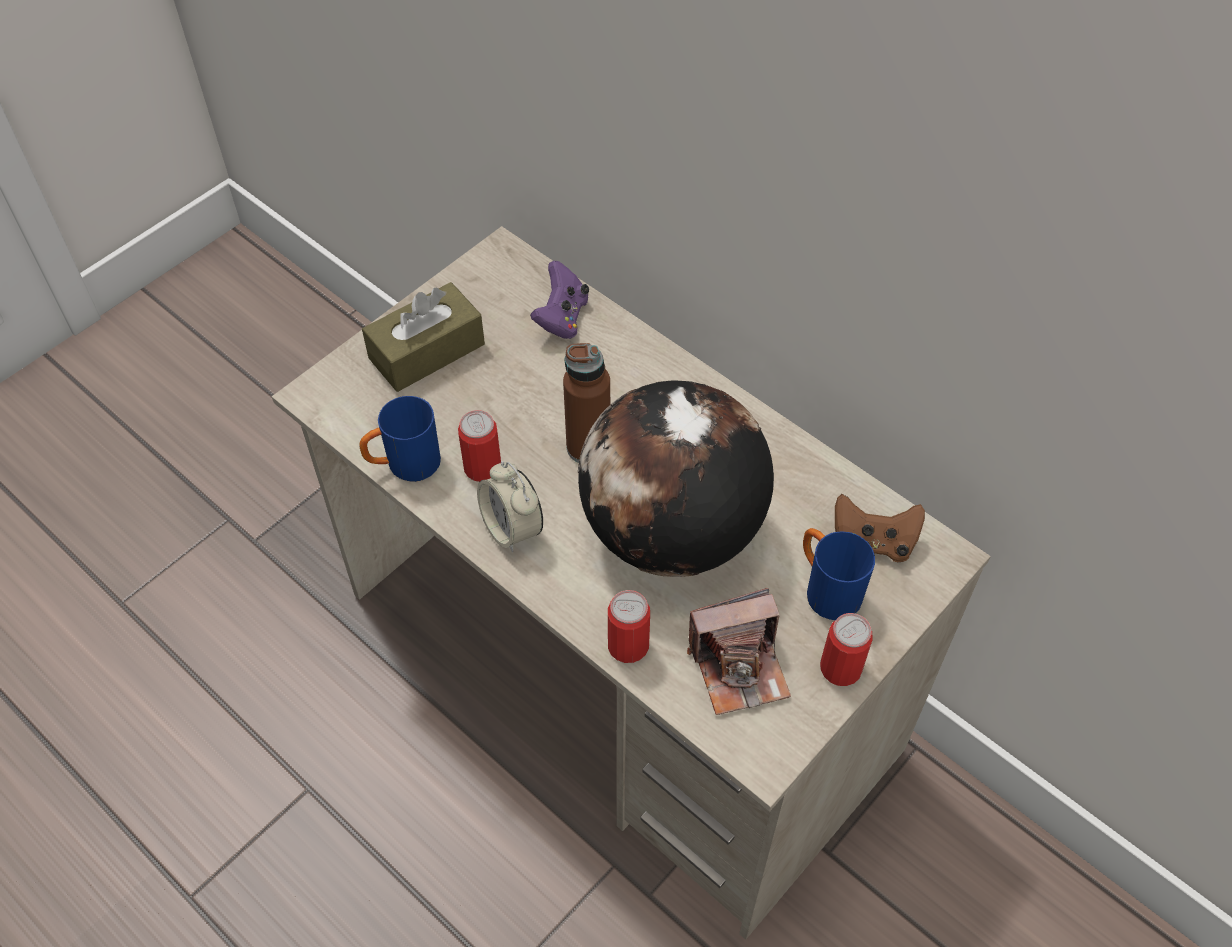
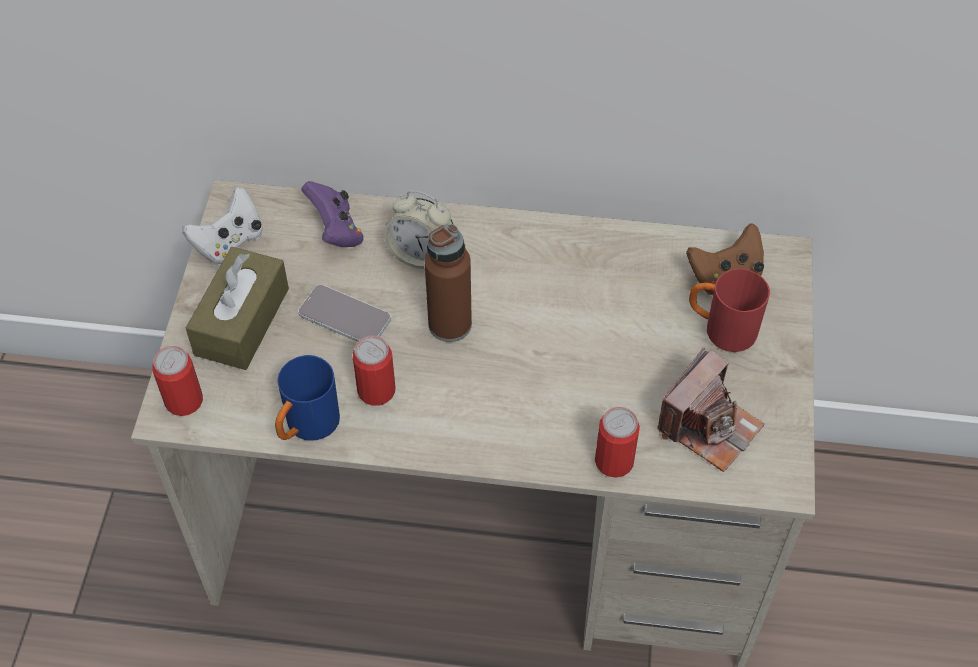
camera: 35 degrees left, 0 degrees up
(470, 283) = (229, 242): none -> white game controller
(509, 392) = (344, 316): none -> phone
(512, 528) = (444, 425): alarm clock -> alarm clock (421, 254)
(671, 533) = (573, 354): globe -> none
(826, 588) = (720, 329): blue mug -> red mug
(840, 668) = (779, 382): can -> can (184, 400)

